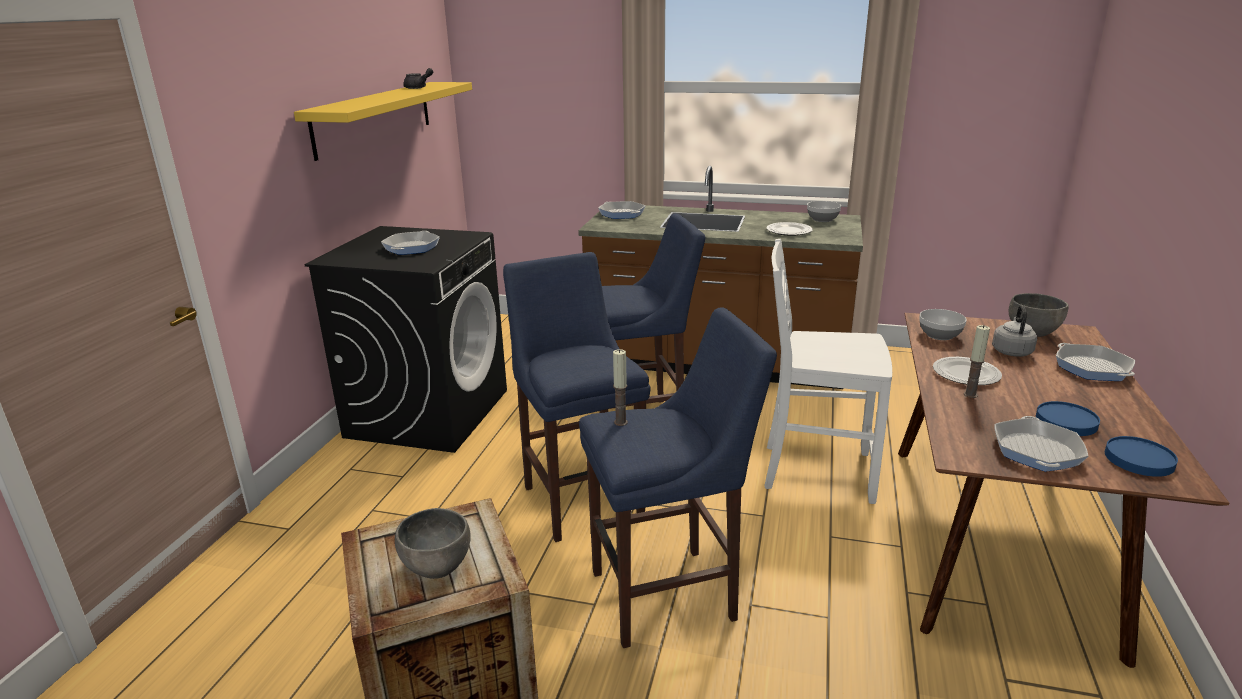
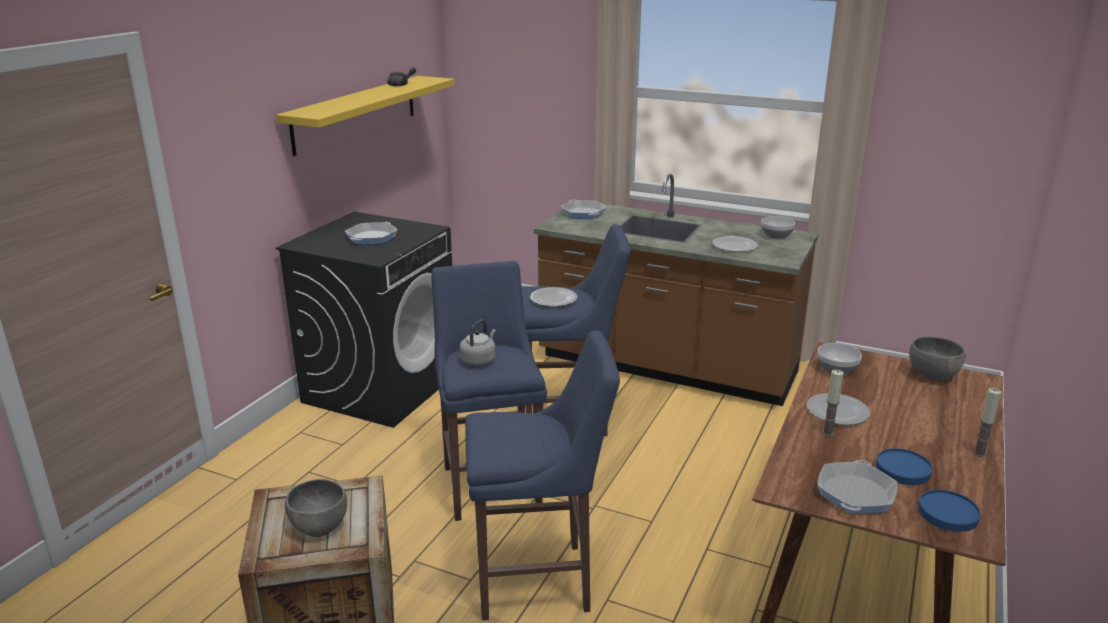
camera: 10 degrees right, 0 degrees up
(620, 422) = (496, 423): candle -> candle (979, 453)
(621, 296) = (554, 299): none -> plate
(815, 471) = (718, 485): white chair -> none
(1011, 351) = (898, 393): grey kettle -> grey kettle (479, 360)
(1092, 368) = (967, 419): frying pan -> none

